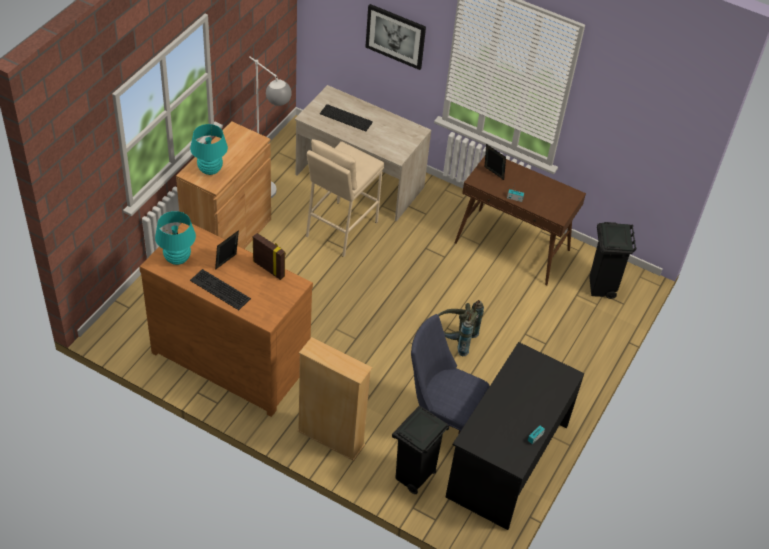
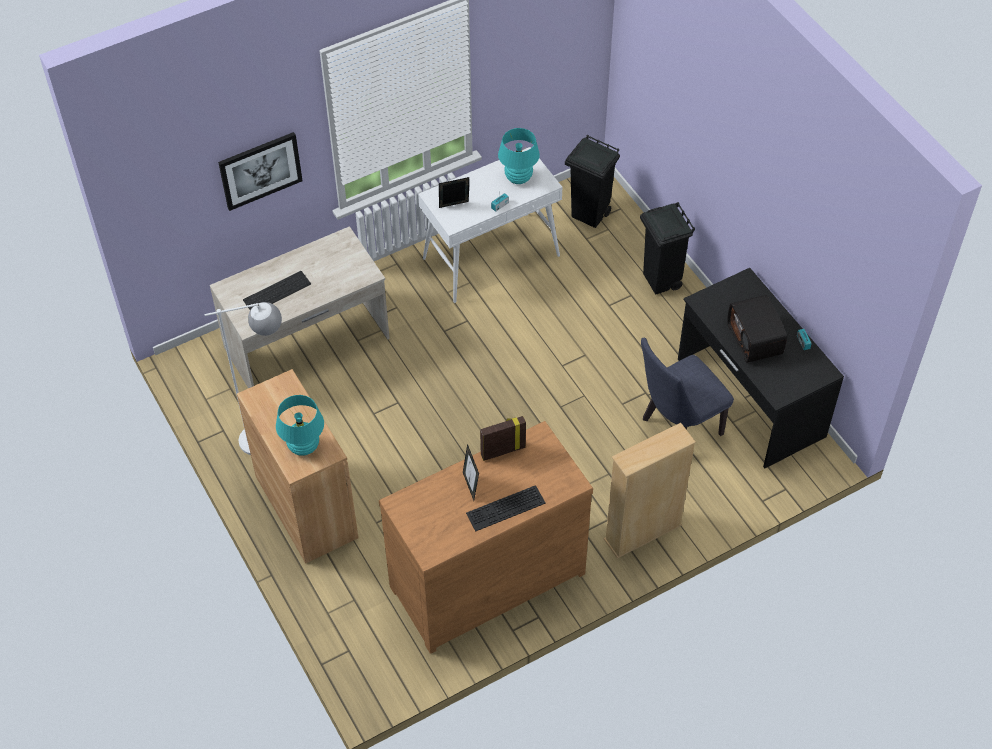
camera: 55 degrees left, 5 degrees up
(177, 258) = (435, 530): turquoise table lamp -> turquoise table lamp (518, 178)
(341, 229) = (366, 393): beige stool -> none
(414, 477) = (728, 483): black trash can -> black trash can (661, 281)
(454, 340) = (581, 367): grey backpack -> none
(512, 247) = (491, 257): brown console table -> white console table
(513, 404) = (755, 339): none -> radio

